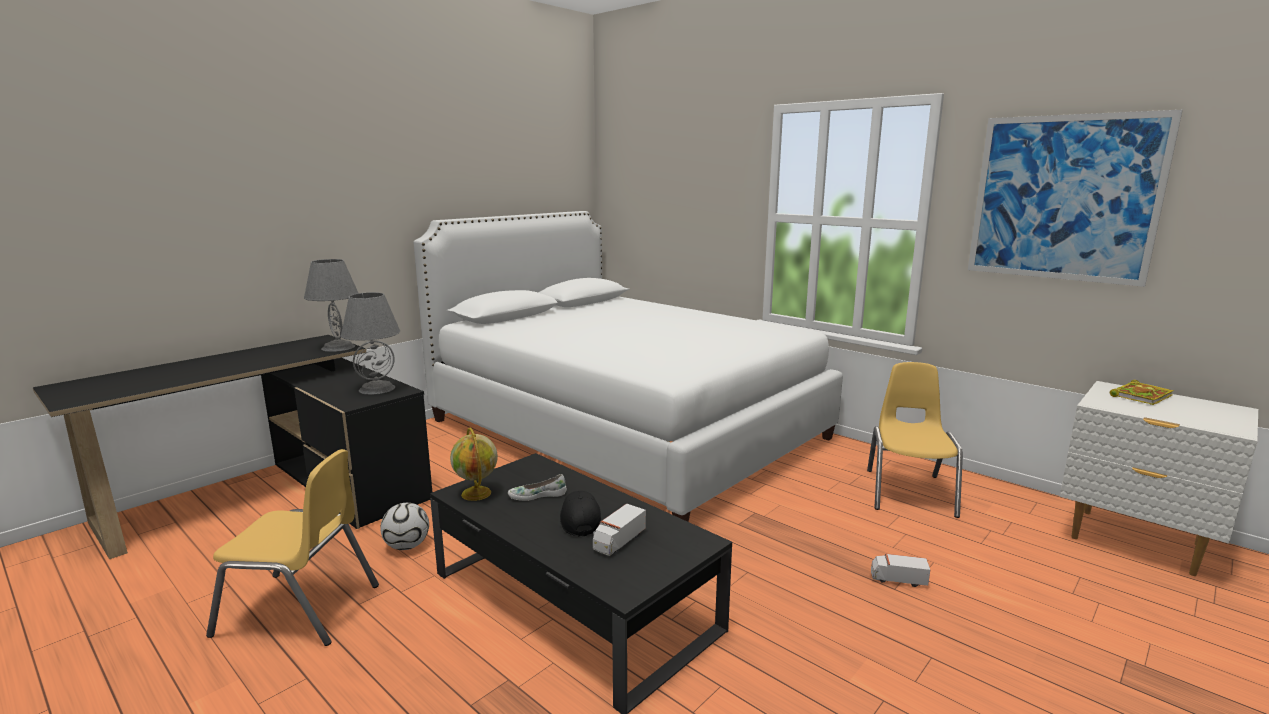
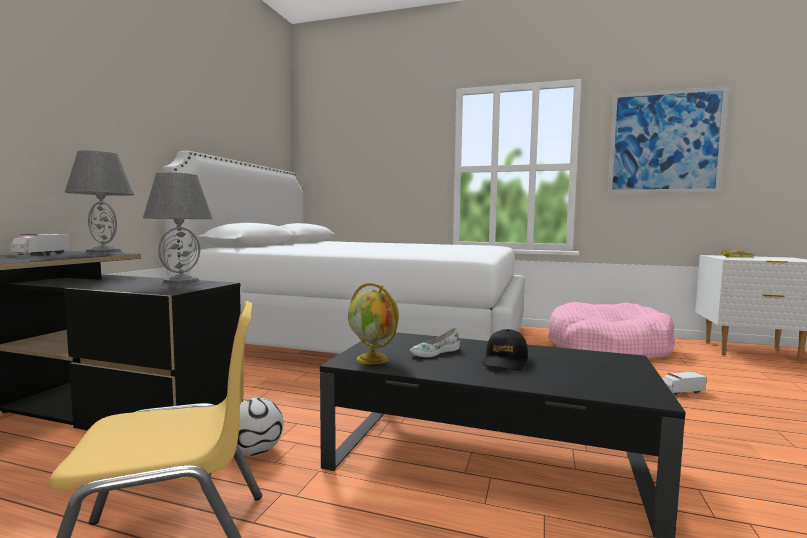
camera: 25 degrees left, 10 degrees down
(579, 520) = (505, 361): black cap -> black cap turned 120 degrees counterclockwise
(618, 541) = (568, 368): toy truck -> toy truck (41, 254)
(909, 492) = (607, 347): yellow chair -> pink dog bed

